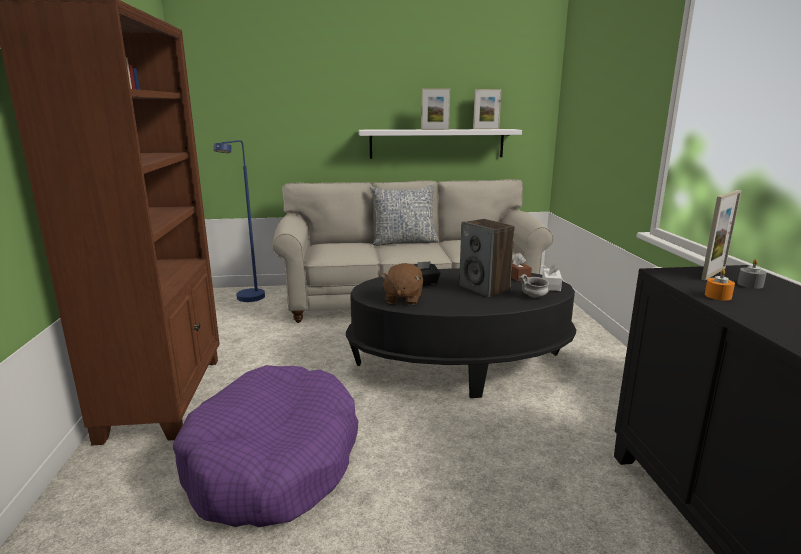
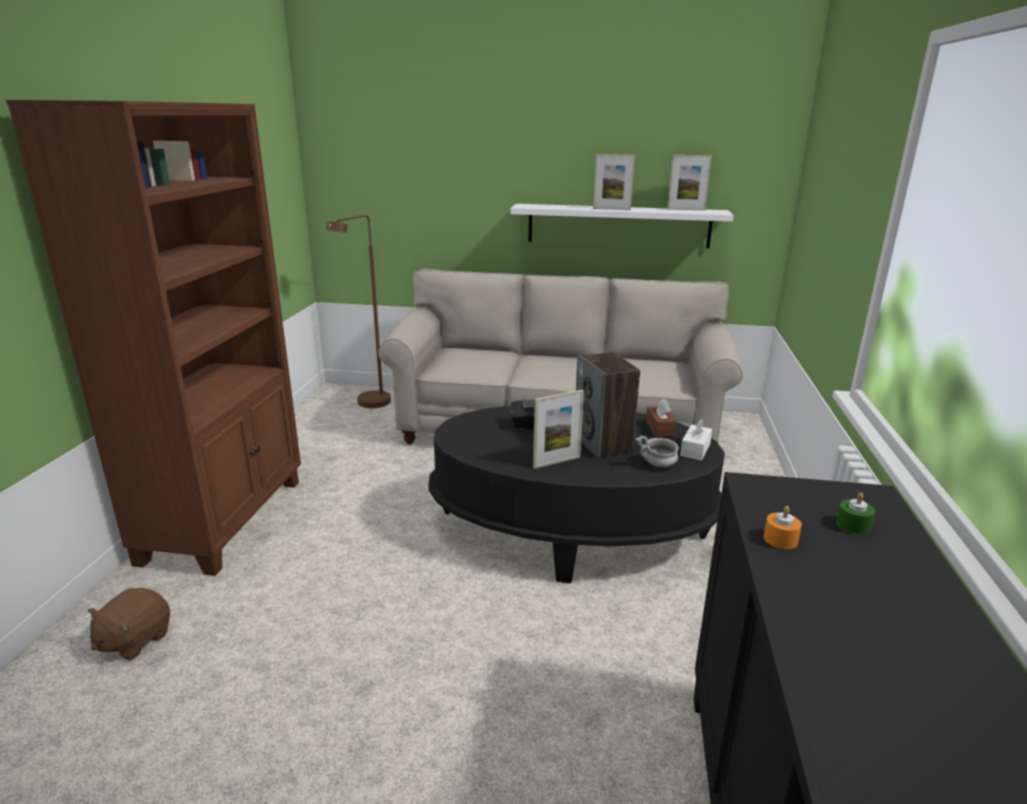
camera: 15 degrees right, 5 degrees up
(248, 300) = (369, 405): blue floor lamp -> brown floor lamp
(274, 461) = (294, 622): purple dog bed -> none
(403, 299) = (489, 447): brown plush toy -> brown plush toy (134, 640)
(404, 242) = (557, 355): pillow -> none
(713, 273) = (822, 496): picture frame -> picture frame (556, 462)
(750, 284) = (853, 525): grey candle -> green candle

